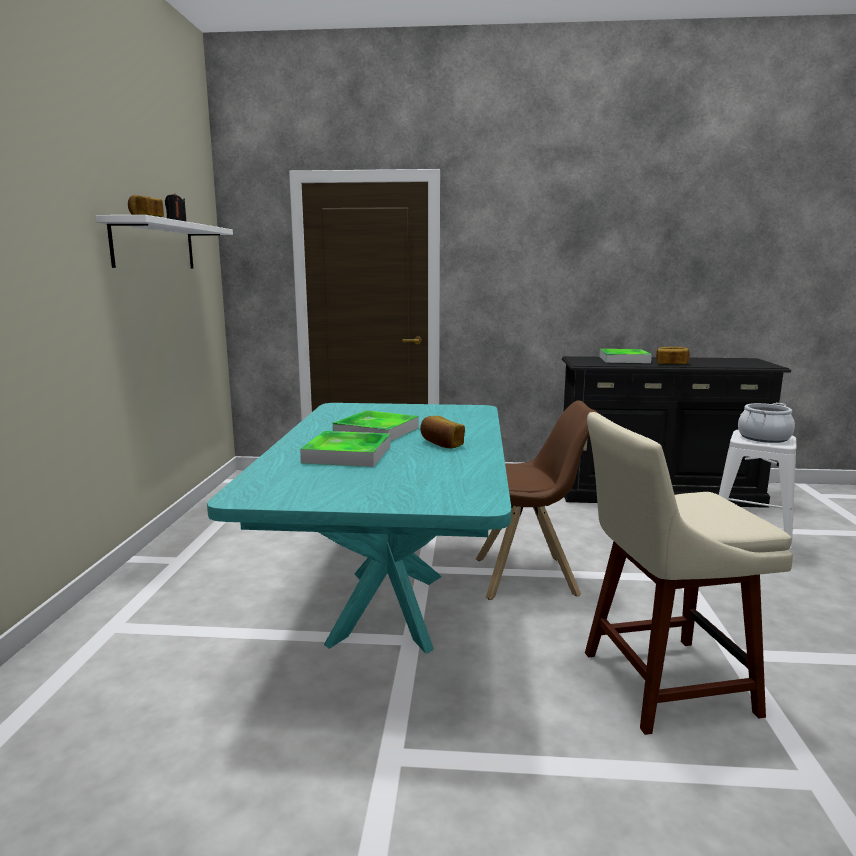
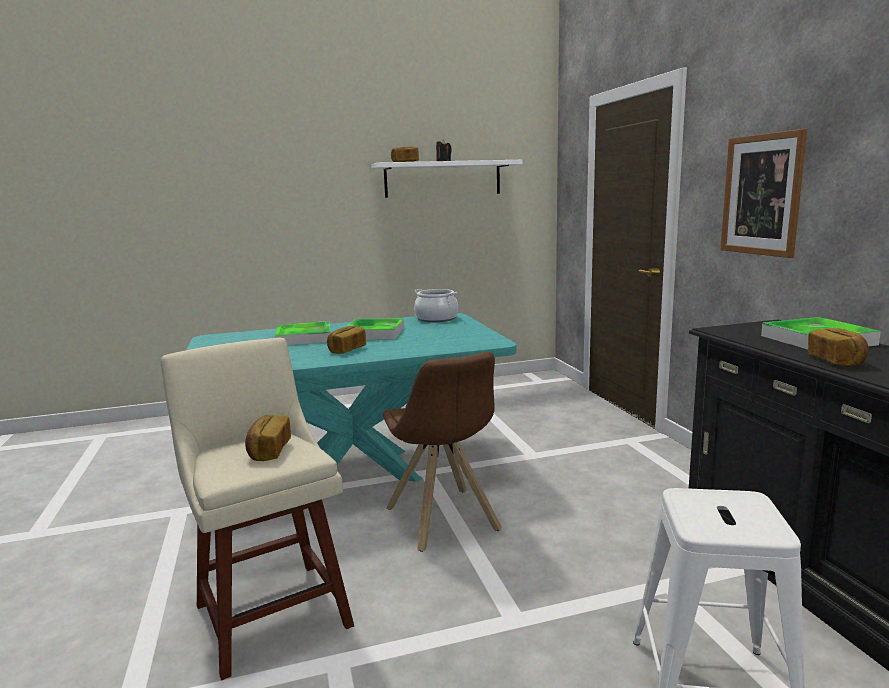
camera: 70 degrees right, 0 degrees up
(532, 274) = (761, 195): none -> picture
(691, 507) = (268, 451): none -> bread
(764, 438) = (723, 513): cooking pot -> cooking pot (436, 319)

